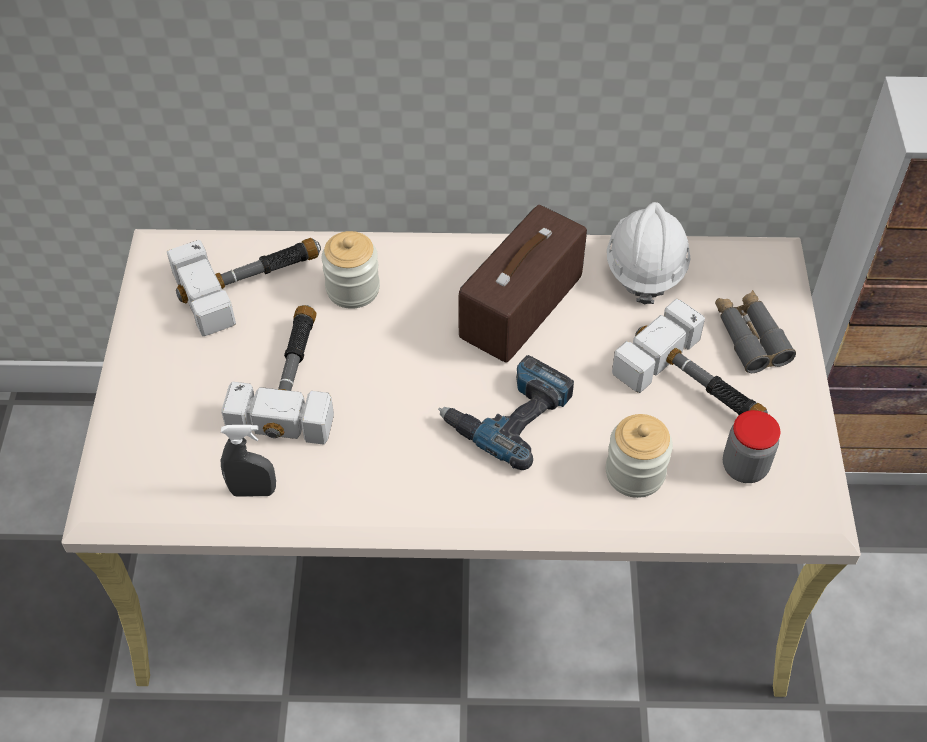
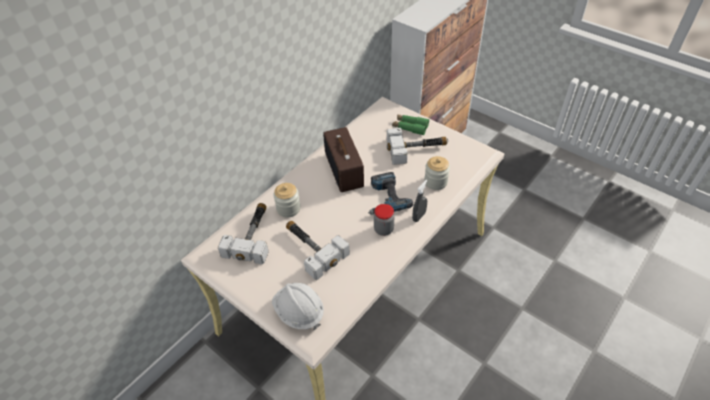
camera: 50 degrees left, 5 degrees down
(253, 491) = (350, 286): grey spray bottle -> grey spray bottle (419, 216)
(645, 267) = (359, 133): white hard hat -> white hard hat (299, 312)
(744, 467) = (455, 157): jar -> jar (383, 229)
(750, 337) = (410, 127): grey binoculars -> green binoculars

